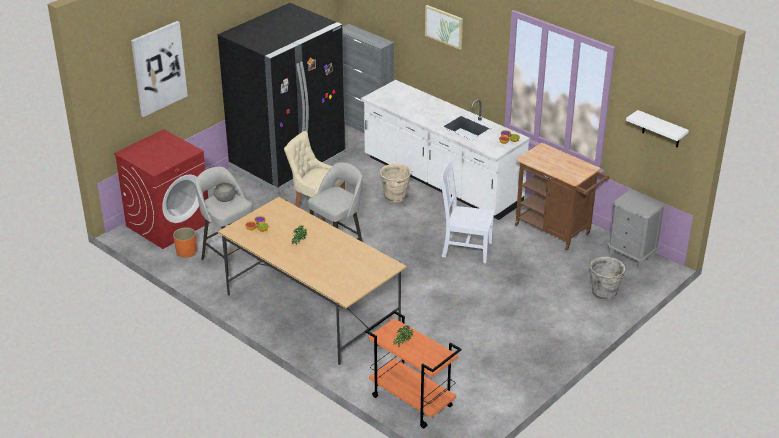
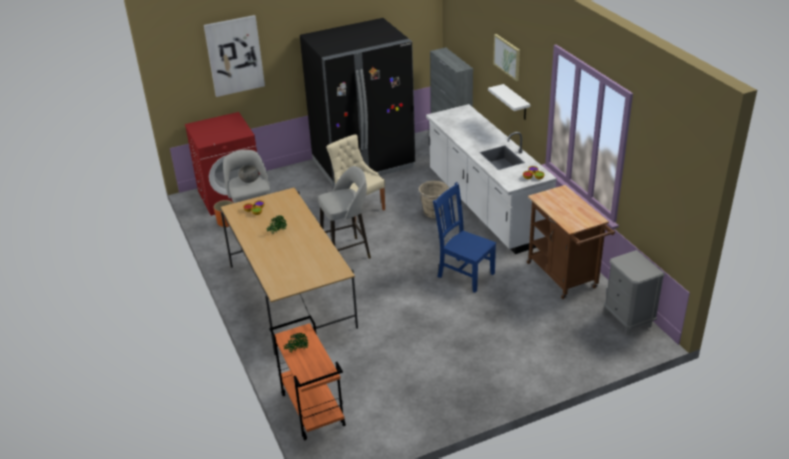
camera: 25 degrees right, 0 degrees up
(465, 249) = (464, 274): white chair -> blue chair
(605, 294) = (574, 352): grey bucket -> none
(661, 129) = (666, 191): white shelf -> white shelf (516, 103)

